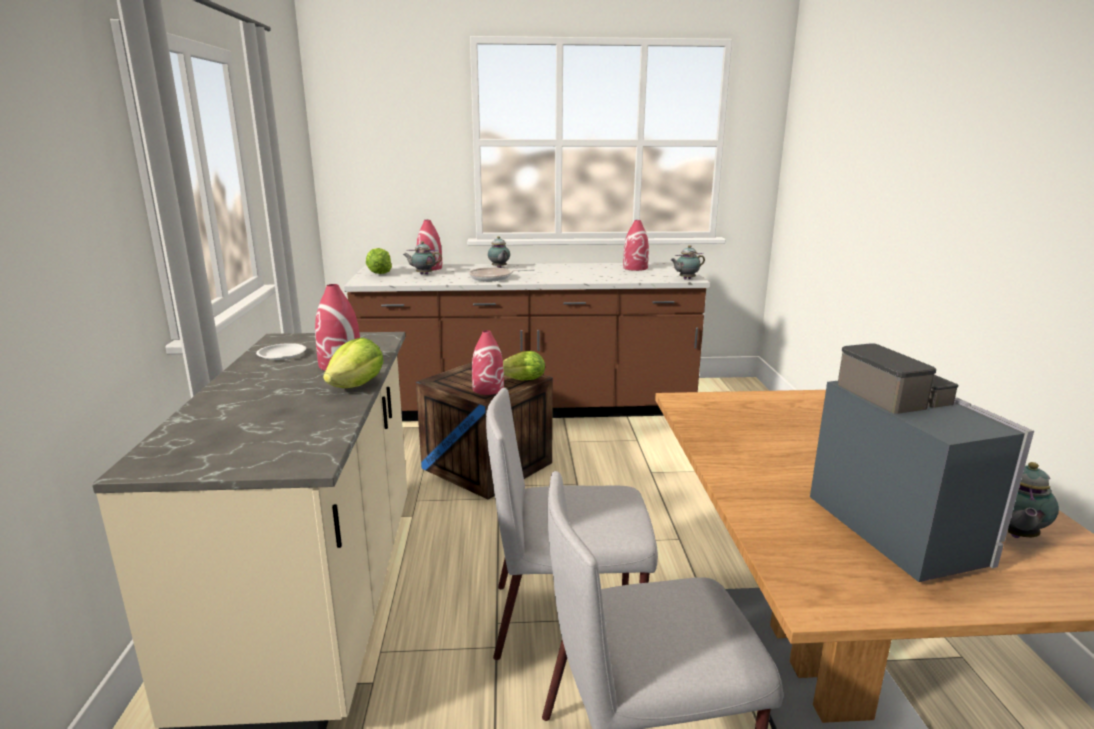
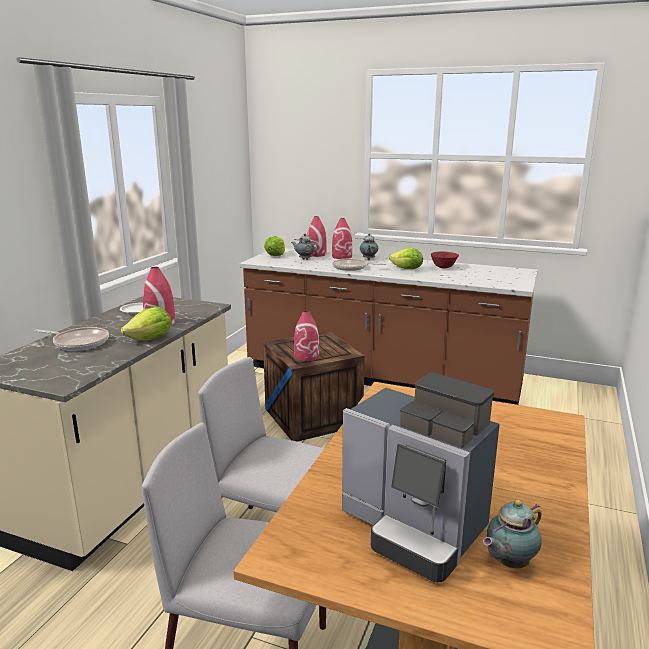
camera: 25 degrees right, 0 degrees up
(252, 406) = (79, 342): none -> frying pan
(524, 380) = (340, 354): lettuce -> lettuce (407, 269)
(592, 269) = (443, 267): none -> red bowl
(635, 268) = (483, 271): red vase -> red vase (342, 257)
(685, 279) = (513, 286): teapot -> none
(897, 528) = (414, 528): coffee machine -> coffee machine turned 120 degrees clockwise

